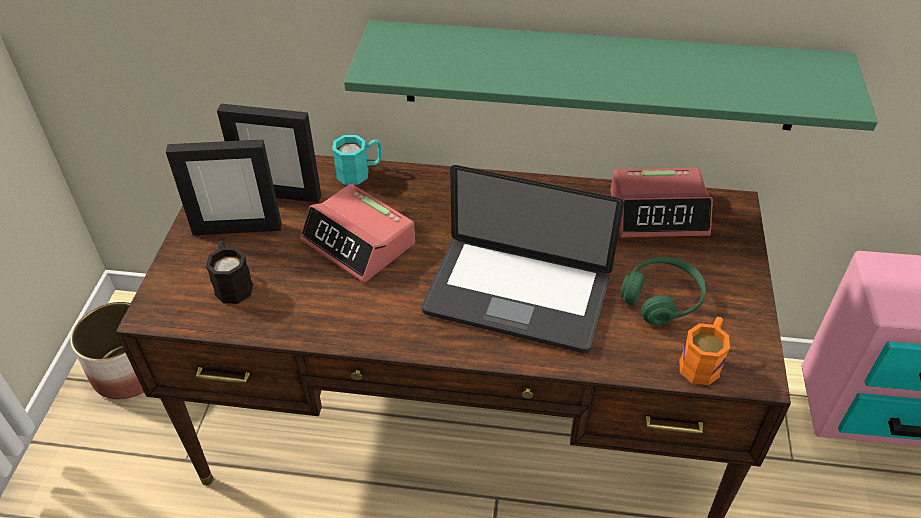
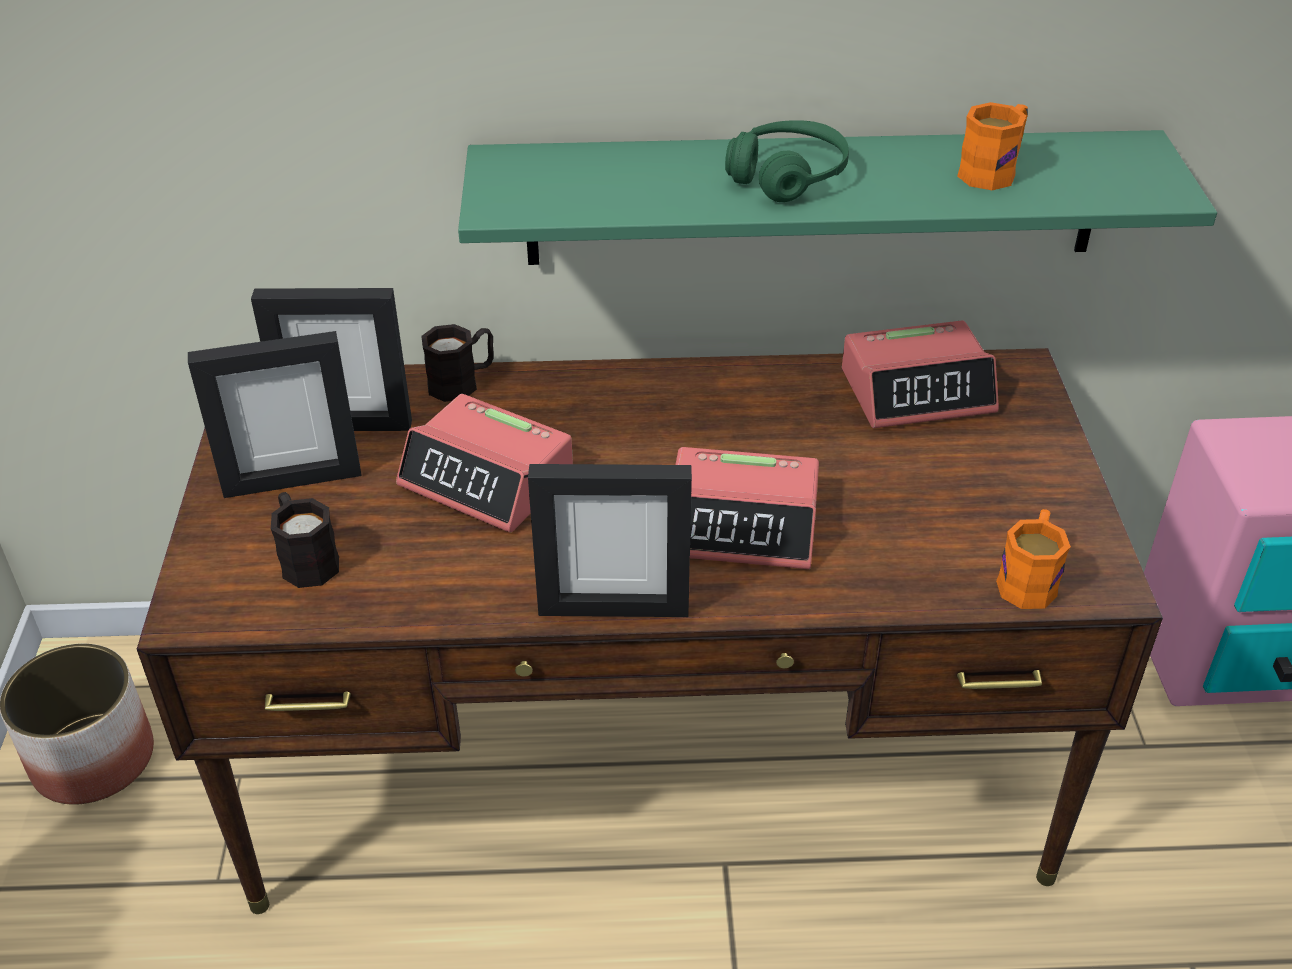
camera: 10 degrees left, 5 degrees down
(359, 172) = (462, 382): turquoise mug -> black mug
(418, 344) = (613, 606): none -> picture frame
(517, 296) = (743, 525): laptop -> alarm clock
(661, 299) = (951, 504): green headphones -> green headphones (787, 176)
(721, 73) = (993, 171): none -> orange mug

